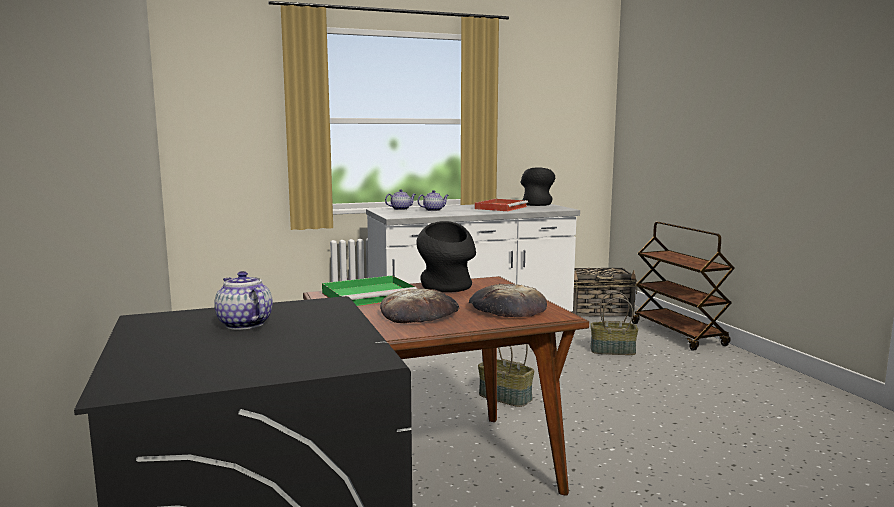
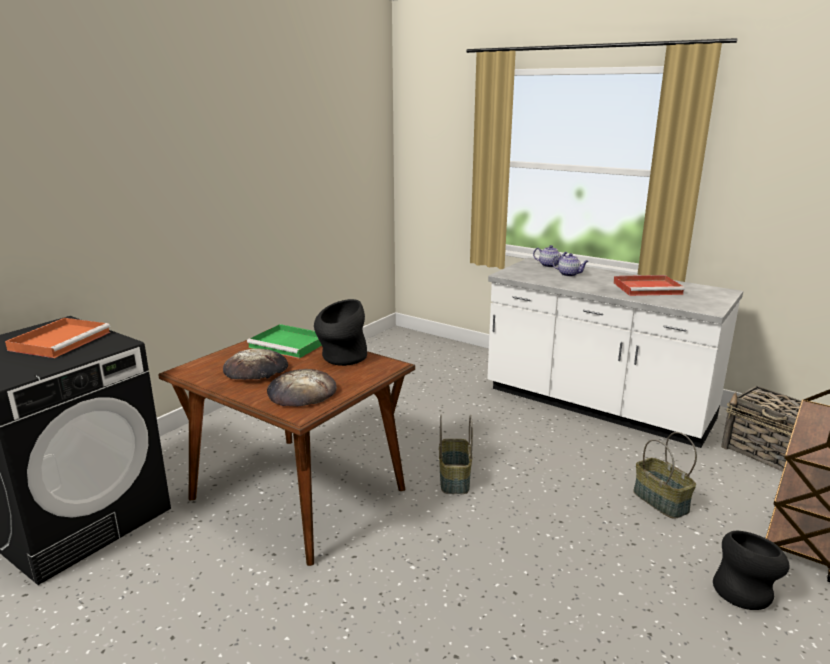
camera: 55 degrees right, 10 degrees up
(243, 324) = (61, 340): teapot -> orange tray
(536, 204) = (714, 293): black vase -> black vase (744, 591)

